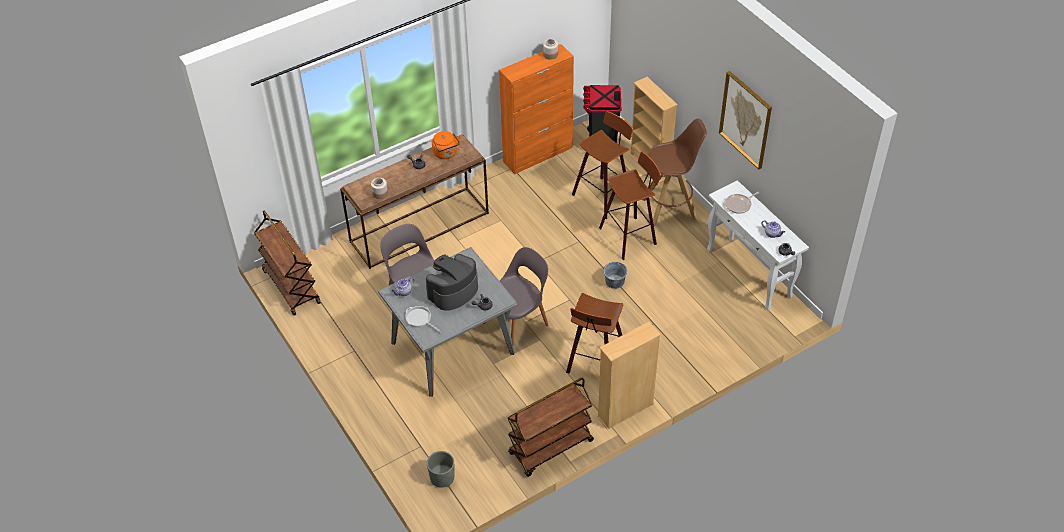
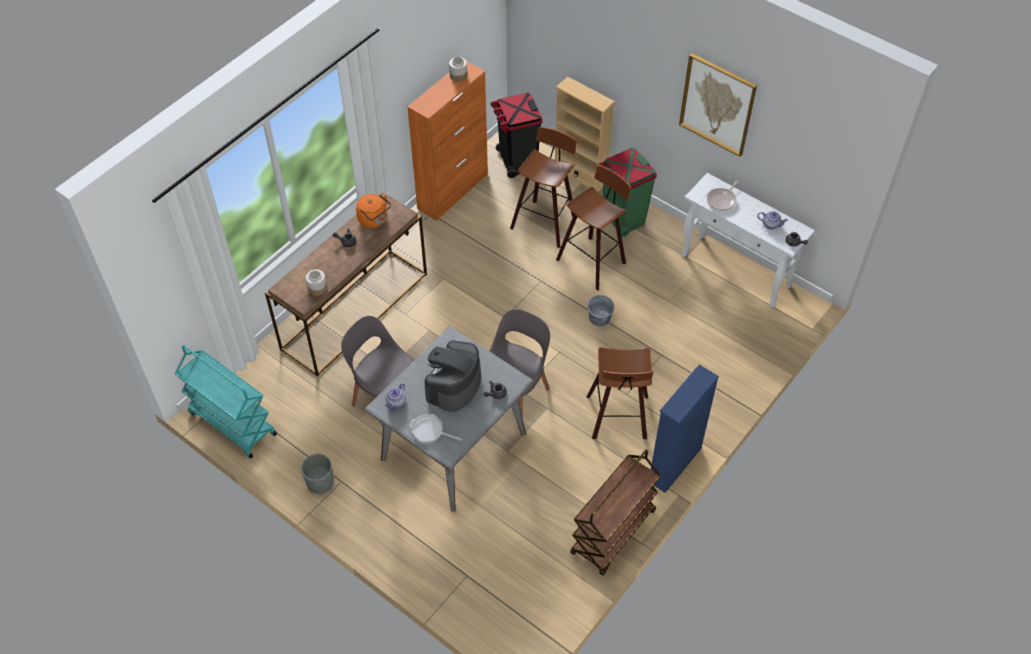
camera: 20 degrees left, 5 degrees up
(290, 286) = (231, 423): brown cart -> turquoise cart
(442, 478) = (508, 606): grey planter -> grey planter (320, 483)
(625, 410) = (674, 464): beige bookcase -> blue bookcase
(670, 209) = (622, 218): brown stool -> green trash can

